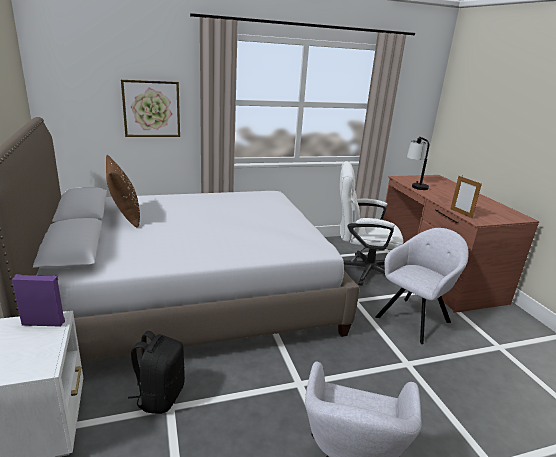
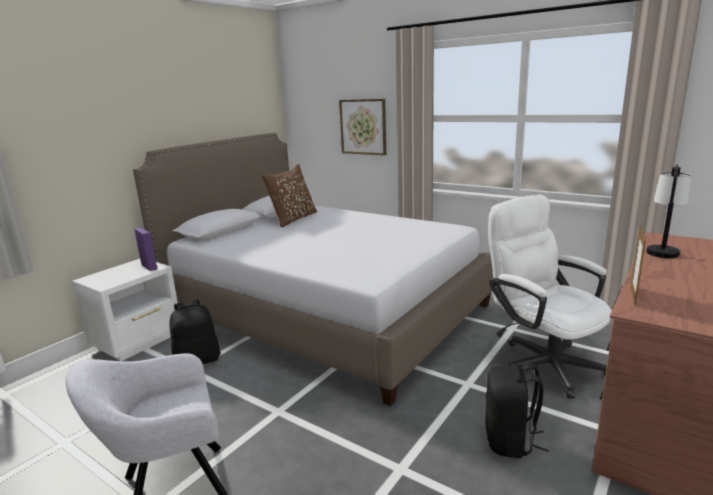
camera: 55 degrees right, 5 degrees down
(415, 318) = (510, 440): grey armchair -> black backpack

